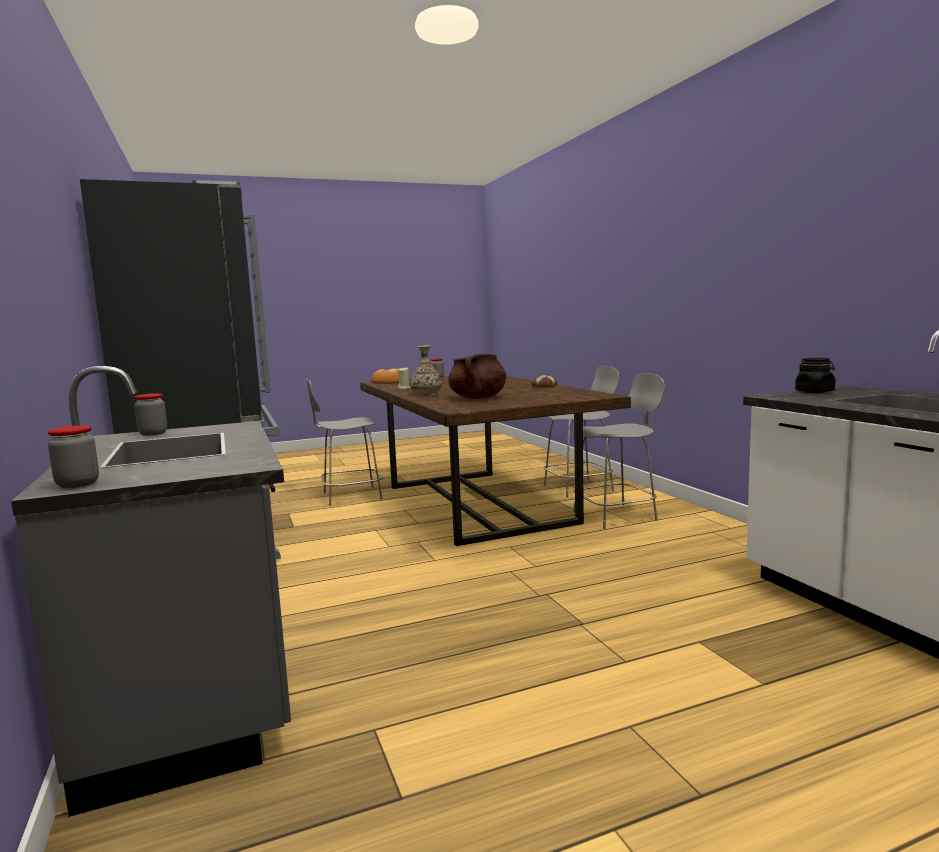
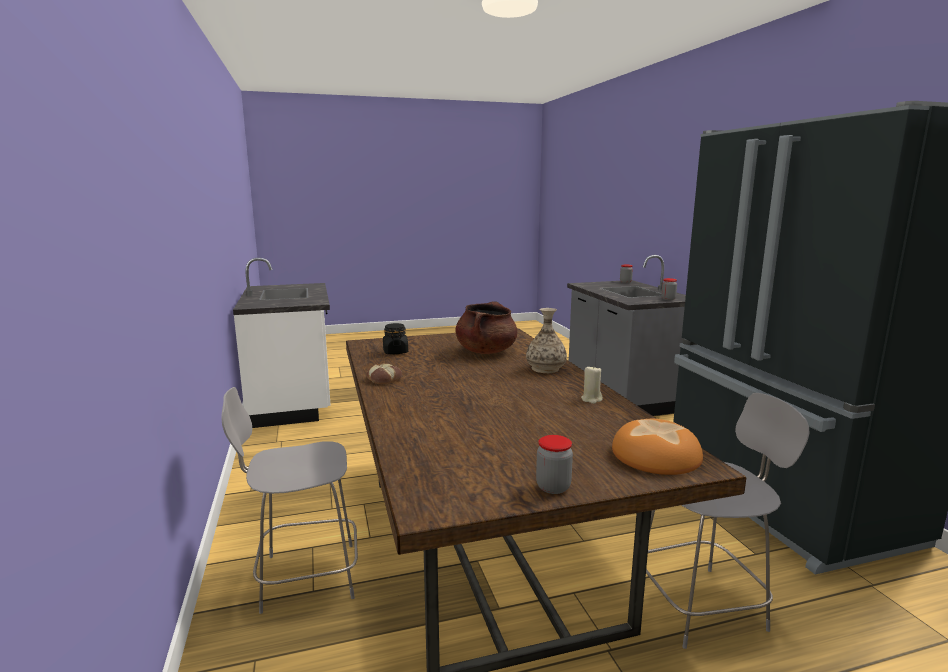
camera: 175 degrees left, 5 degrees up
(617, 515) = (331, 495): grey chair -> none
(815, 392) = (281, 304): black jar -> black jar (395, 352)

